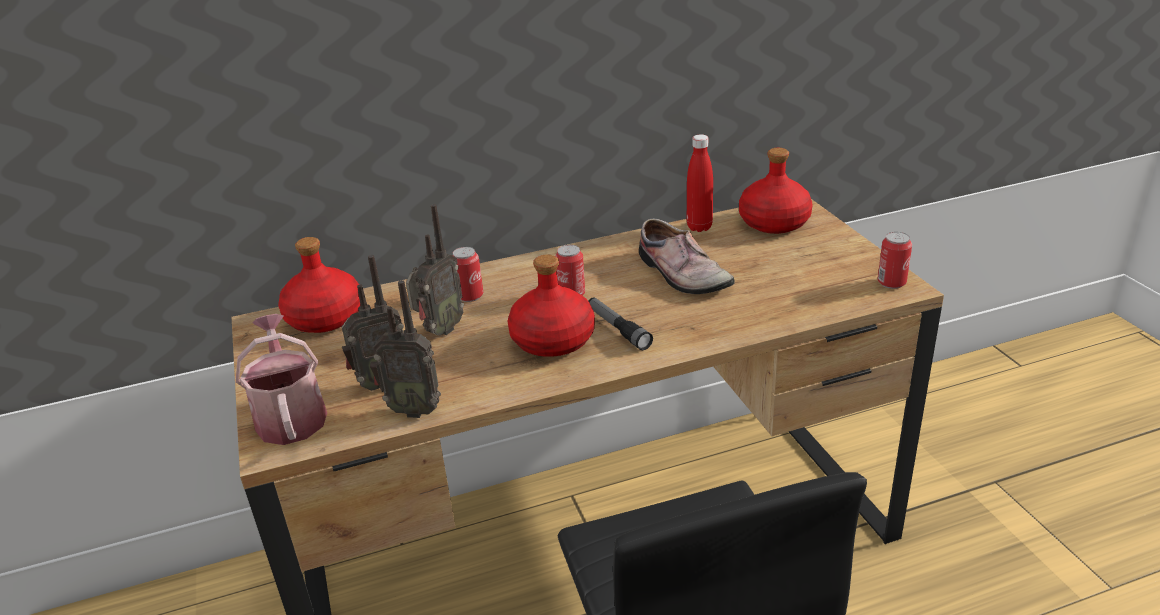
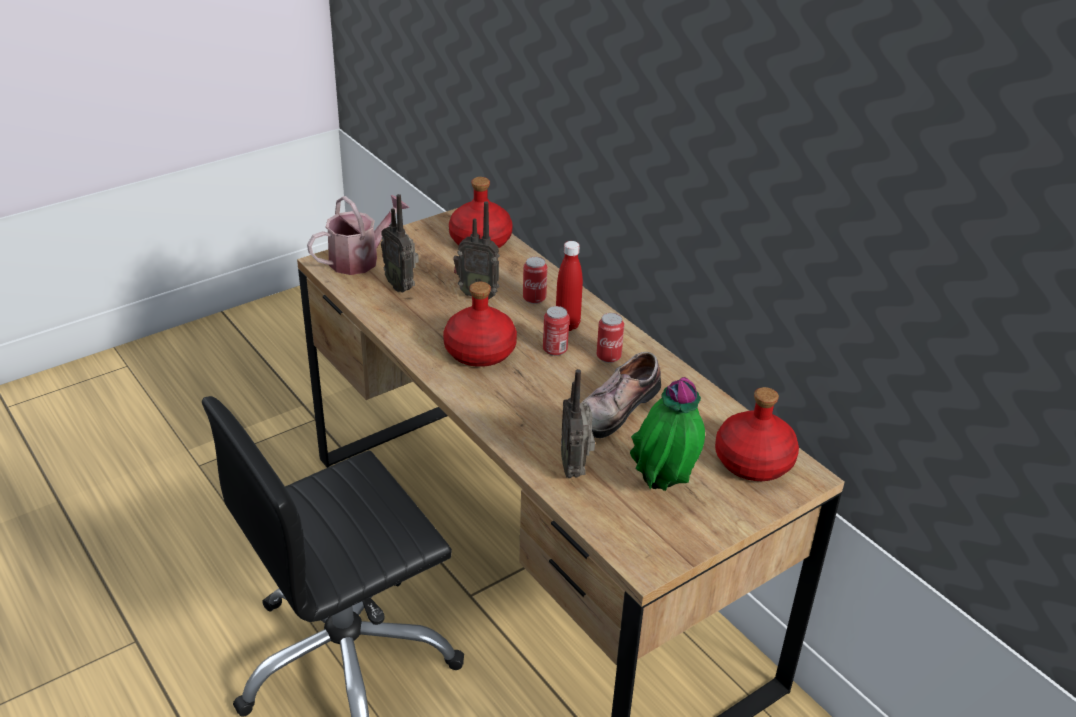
camera: 70 degrees right, 5 degrees up
(414, 409) = (375, 306): radio -> radio (575, 468)
(618, 329) = (507, 383): flashlight -> none
(699, 227) = (717, 409): red bottle -> red bottle (567, 325)
(802, 265) = (664, 487): none -> potted plant
(891, 283) = (652, 554): can -> can (608, 356)

